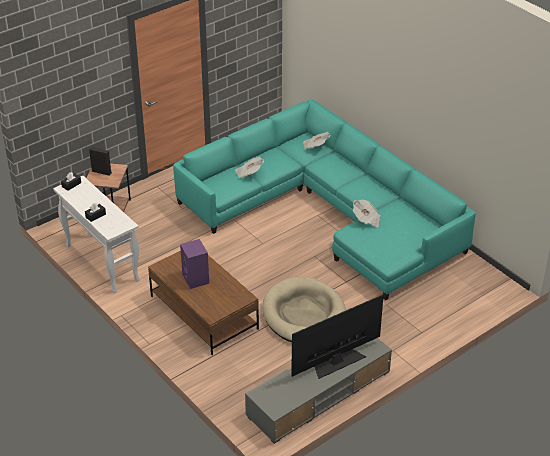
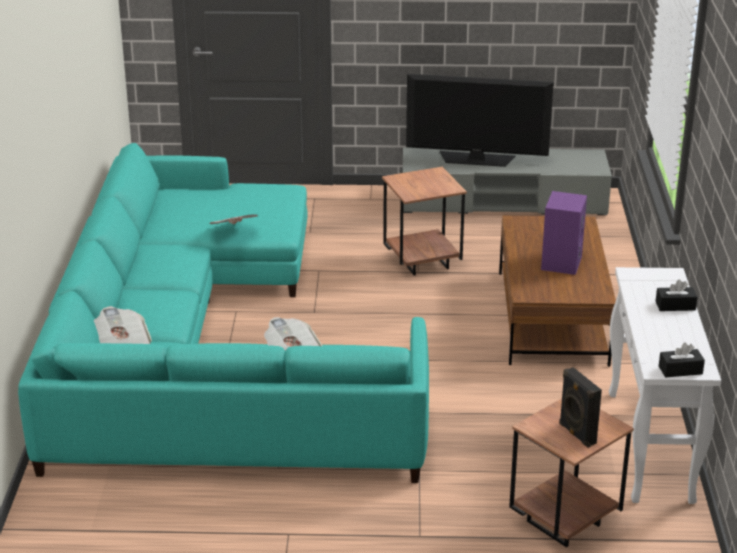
camera: 140 degrees left, 10 degrees down
(304, 315) = (422, 262): beige dog bed -> brown side table

